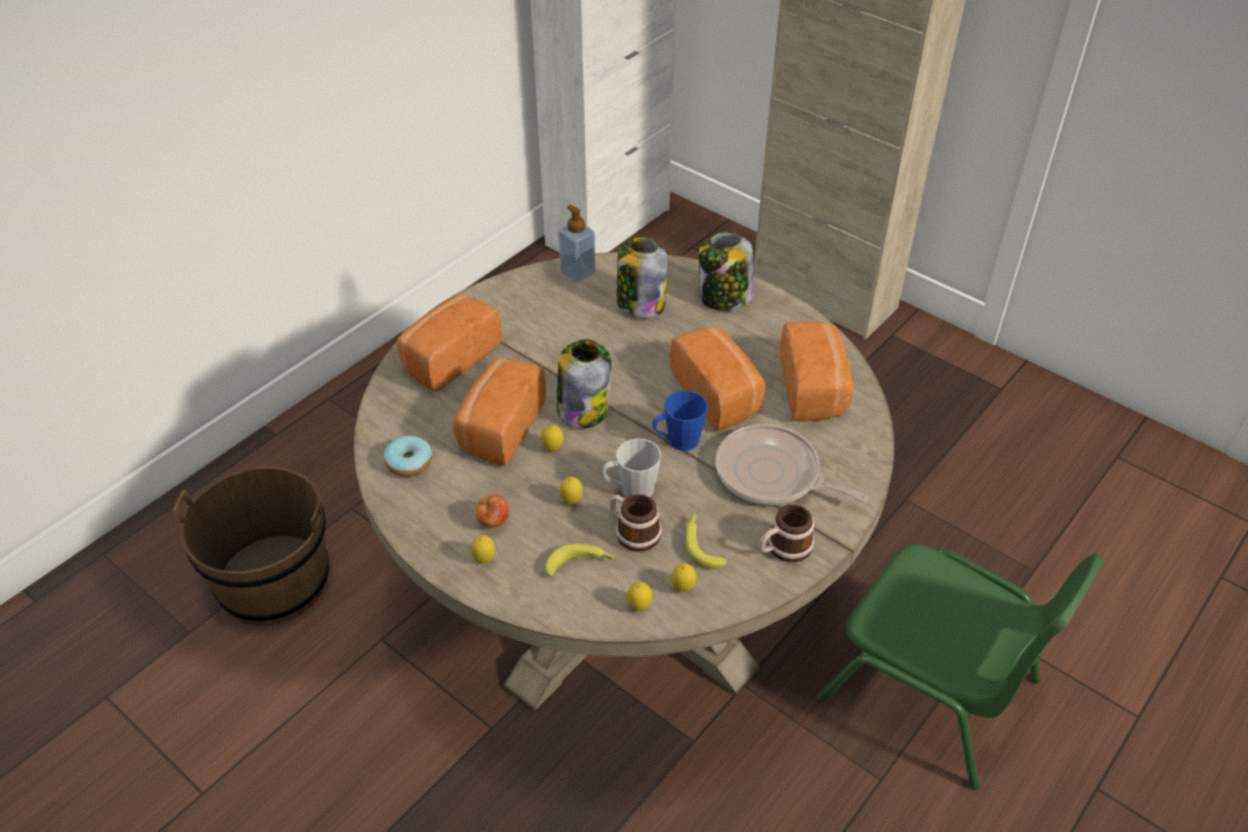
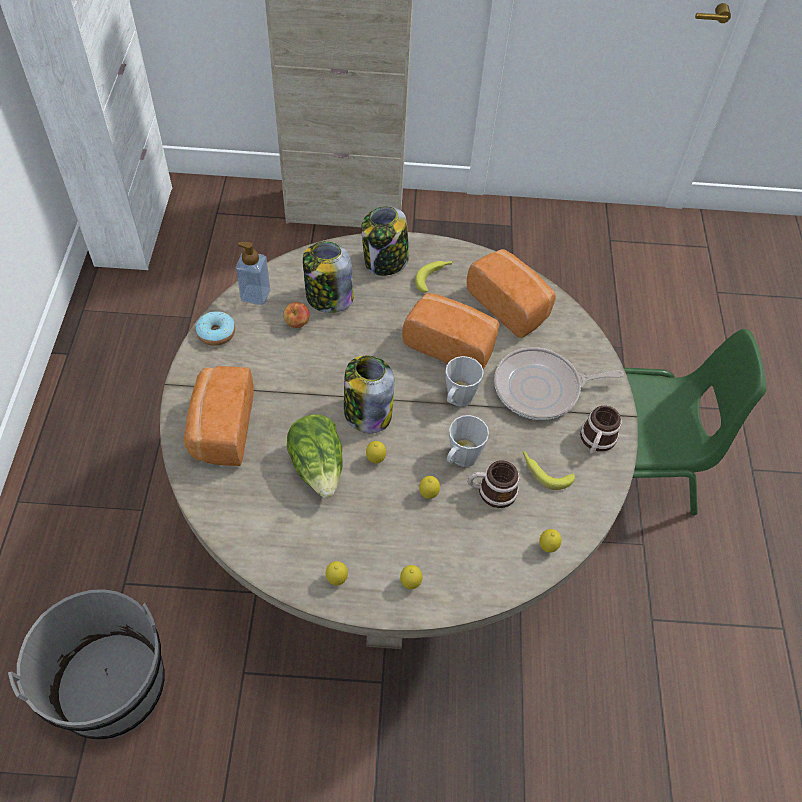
camera: 40 degrees left, 10 degrees up
(274, 581) = (111, 685): brown bucket -> grey bucket
(409, 462) = (275, 539): donut -> donut (216, 333)
(494, 522) = (388, 548): apple -> apple (297, 323)
(499, 428) = (318, 466): bread -> lettuce
(580, 564) = (480, 541): banana -> banana (434, 277)
(678, 441) = (457, 399): blue mug -> grey mug
(683, 588) = (562, 513): lemon -> lemon (337, 579)

